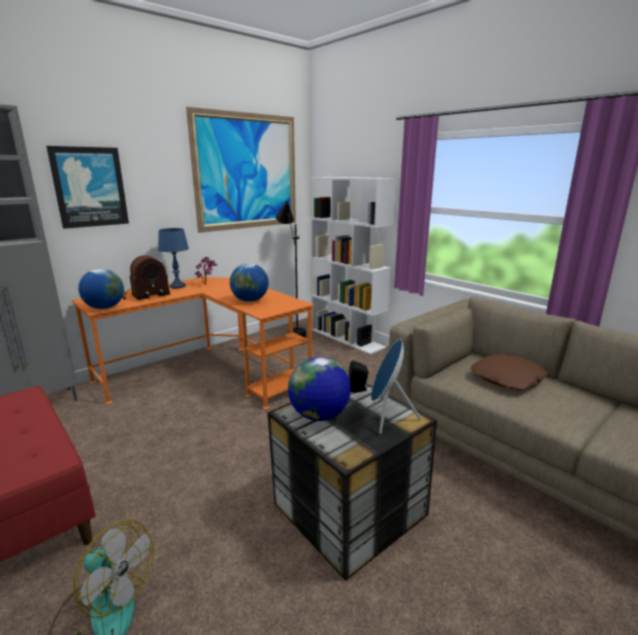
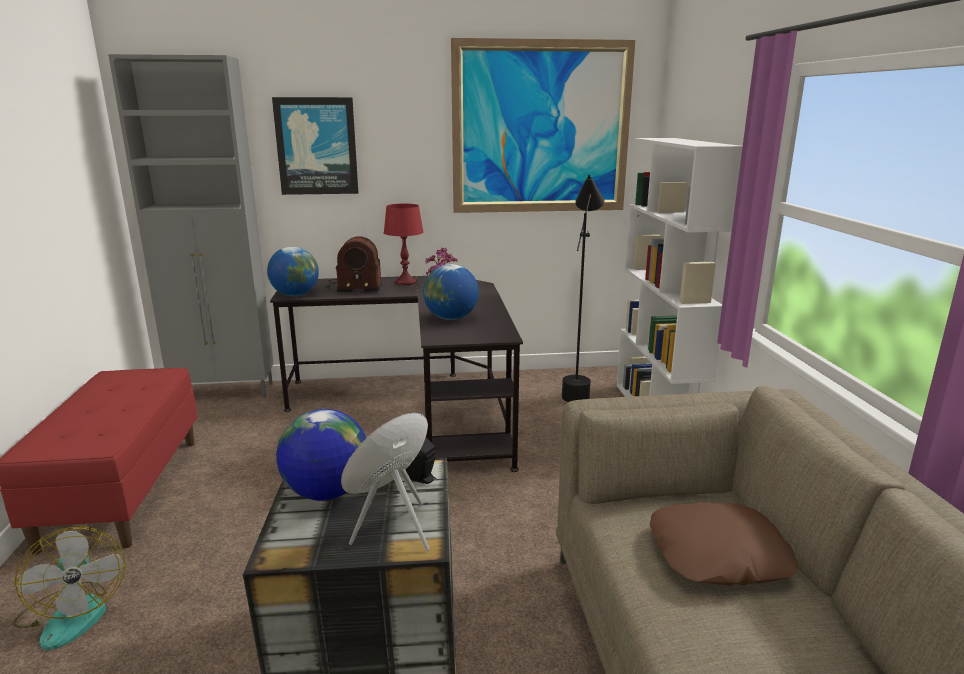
camera: 35 degrees right, 0 degrees up
(178, 286) = (406, 282): blue table lamp -> red table lamp
(208, 373) = (416, 408): orange desk -> black desk

